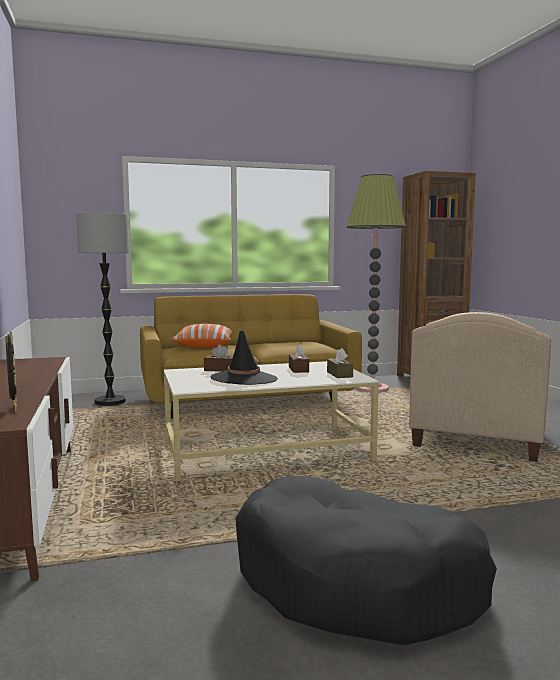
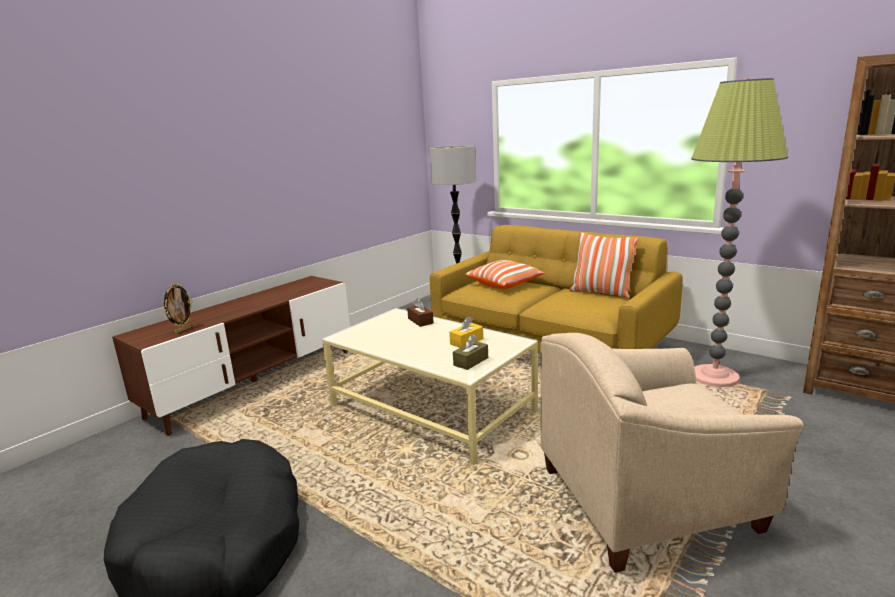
camera: 55 degrees right, 10 degrees up
(244, 379) = (398, 339): black hat -> none
(286, 341) = (601, 293): none -> pillow
(298, 369) = (466, 341): brown tissue box -> yellow tissue box

